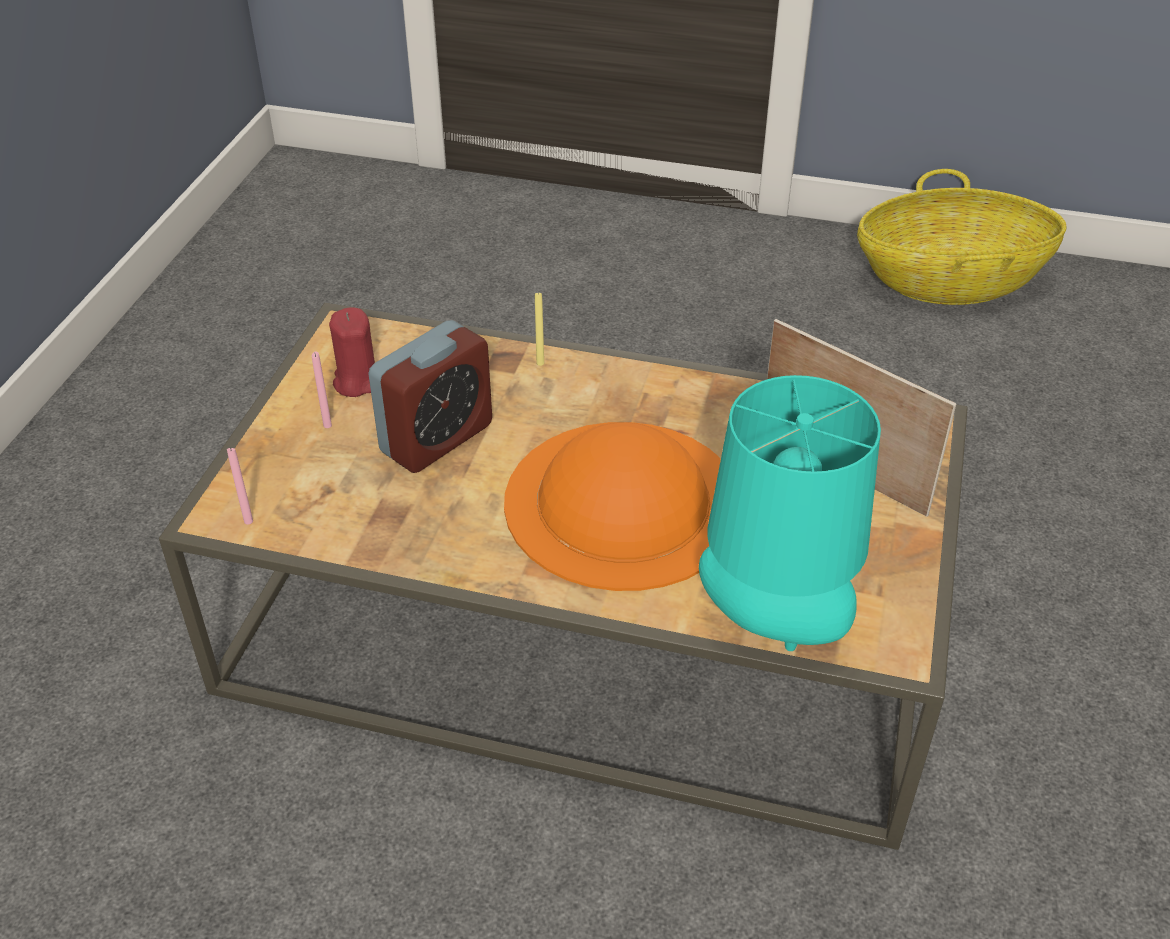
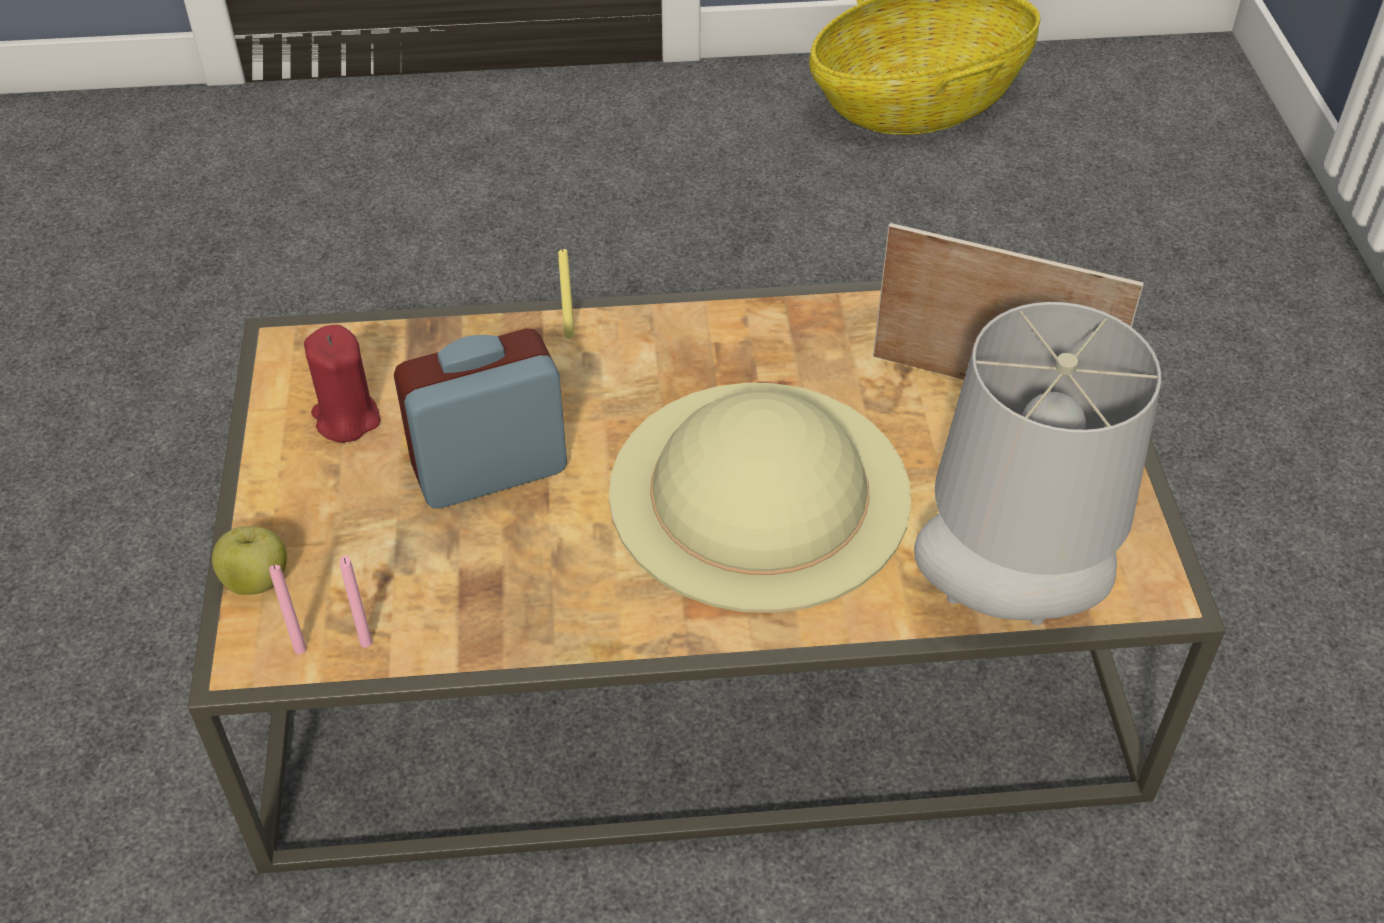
camera: 20 degrees left, 5 degrees up
(243, 470) = (257, 581): none -> apple
(327, 425) = (338, 488): pink candle -> pink candle (366, 642)
(437, 438) = (490, 469): alarm clock -> alarm clock turned 135 degrees counterclockwise
(623, 502) = (759, 491): orange hat -> beige hat
(774, 628) = (1008, 602): turquoise table lamp -> grey table lamp

